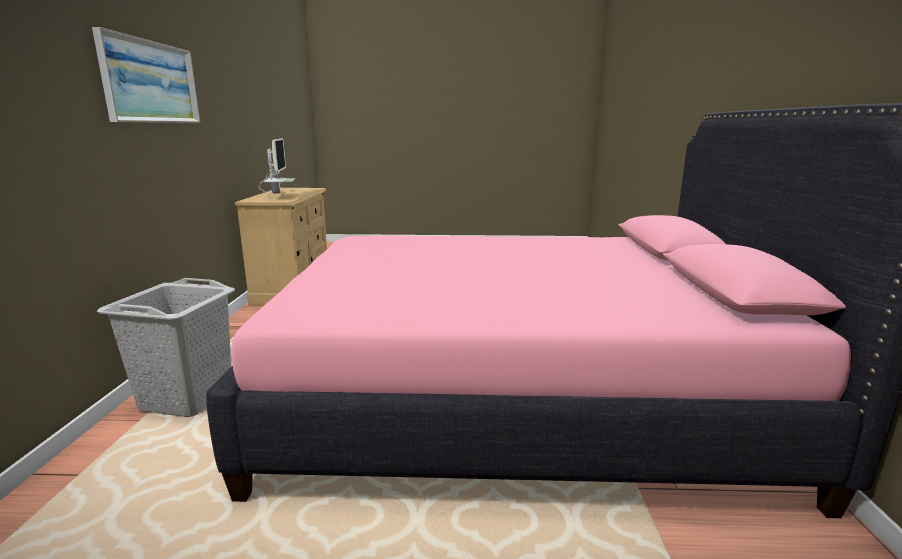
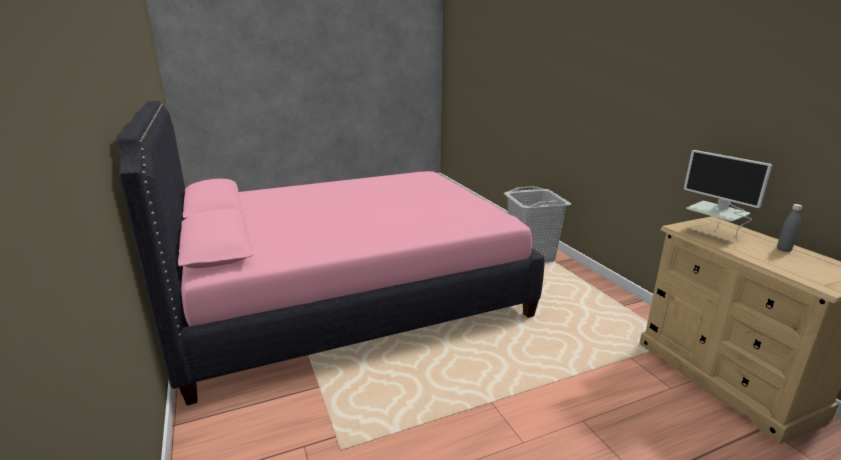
camera: 155 degrees right, 5 degrees up
(151, 82) = (644, 75): picture -> none

